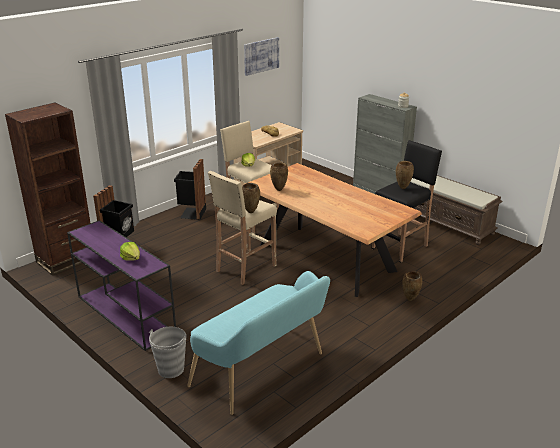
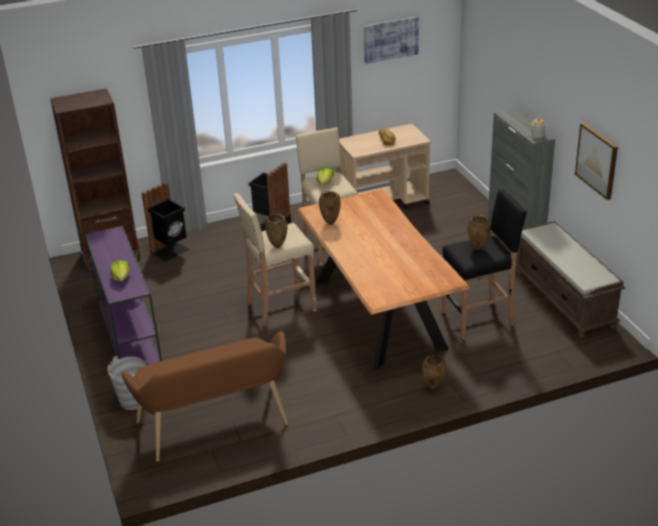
camera: 25 degrees right, 5 degrees up
(263, 371) = (216, 427): turquoise bench -> brown bench
(464, 112) = (597, 160): none -> picture

